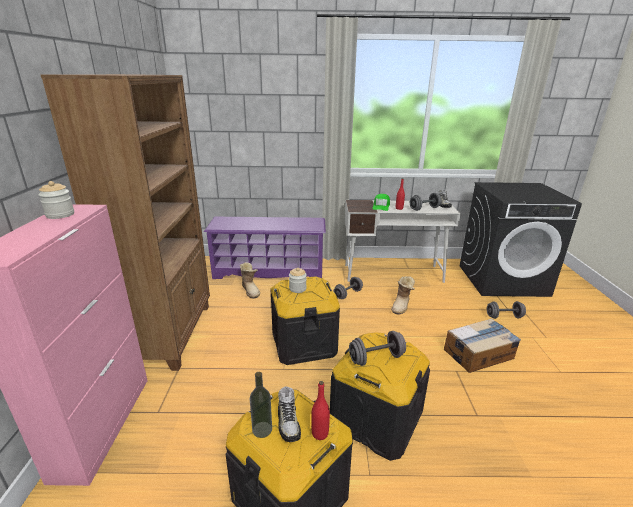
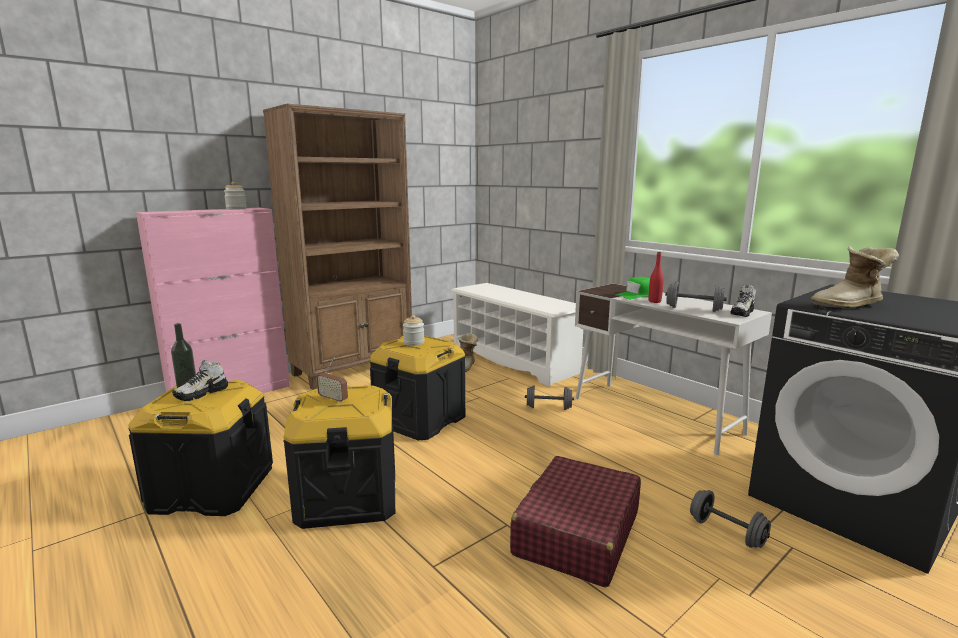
camera: 50 degrees right, 10 degrees down
(269, 270) = (514, 360): purple shoe rack -> white shoe rack
(320, 433) = (197, 406): red bottle -> none
(376, 358) = (333, 399): grey dumbbell -> radio
(402, 306) = (588, 445): boot -> boot (850, 306)
(479, 354) = (576, 533): cardboard box -> red suitcase

